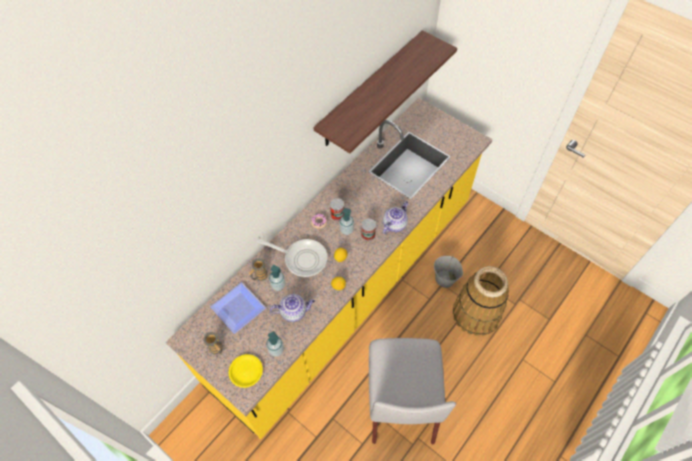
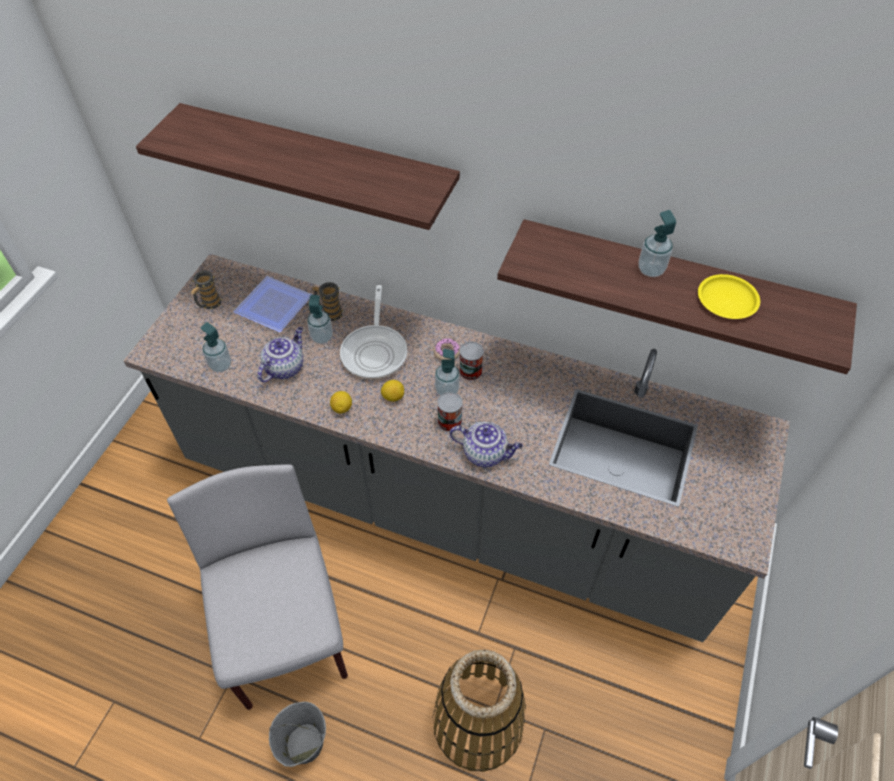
camera: 70 degrees right, 5 degrees down
(215, 212) = (318, 165): none -> shelf
(246, 371) = (183, 342): yellow plate -> yellow plate (727, 300)
(294, 311) = (285, 367): teapot -> teapot turned 120 degrees counterclockwise
(347, 291) = (447, 503): yellow counter -> grey counter
(373, 89) = (651, 269): none -> soap dispenser
(401, 401) = (286, 634): grey chair -> grey chair turned 90 degrees clockwise
(445, 279) = (527, 650): grey bucket -> grey bucket (304, 744)

